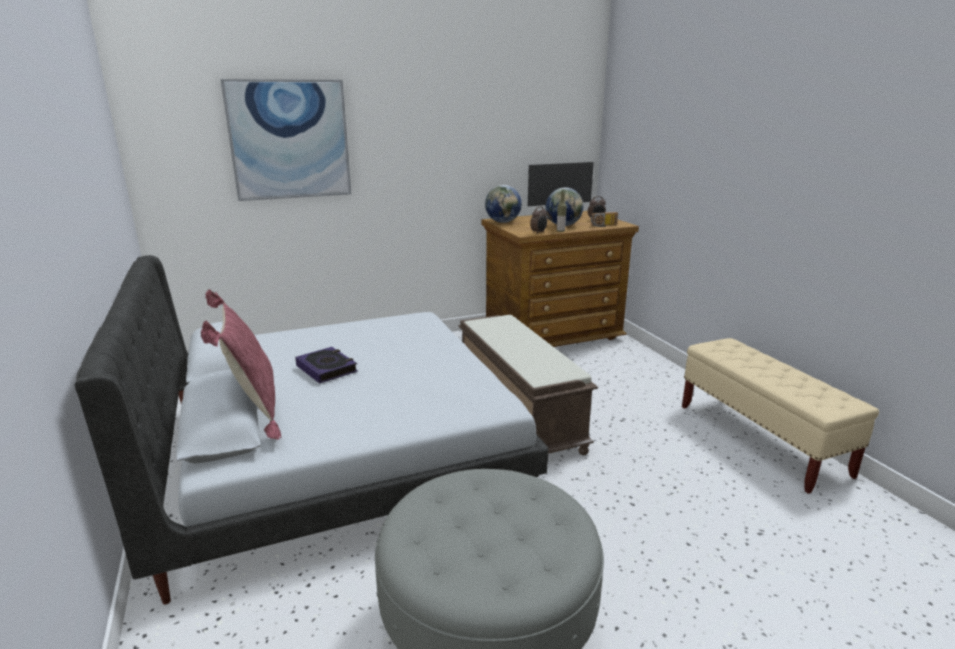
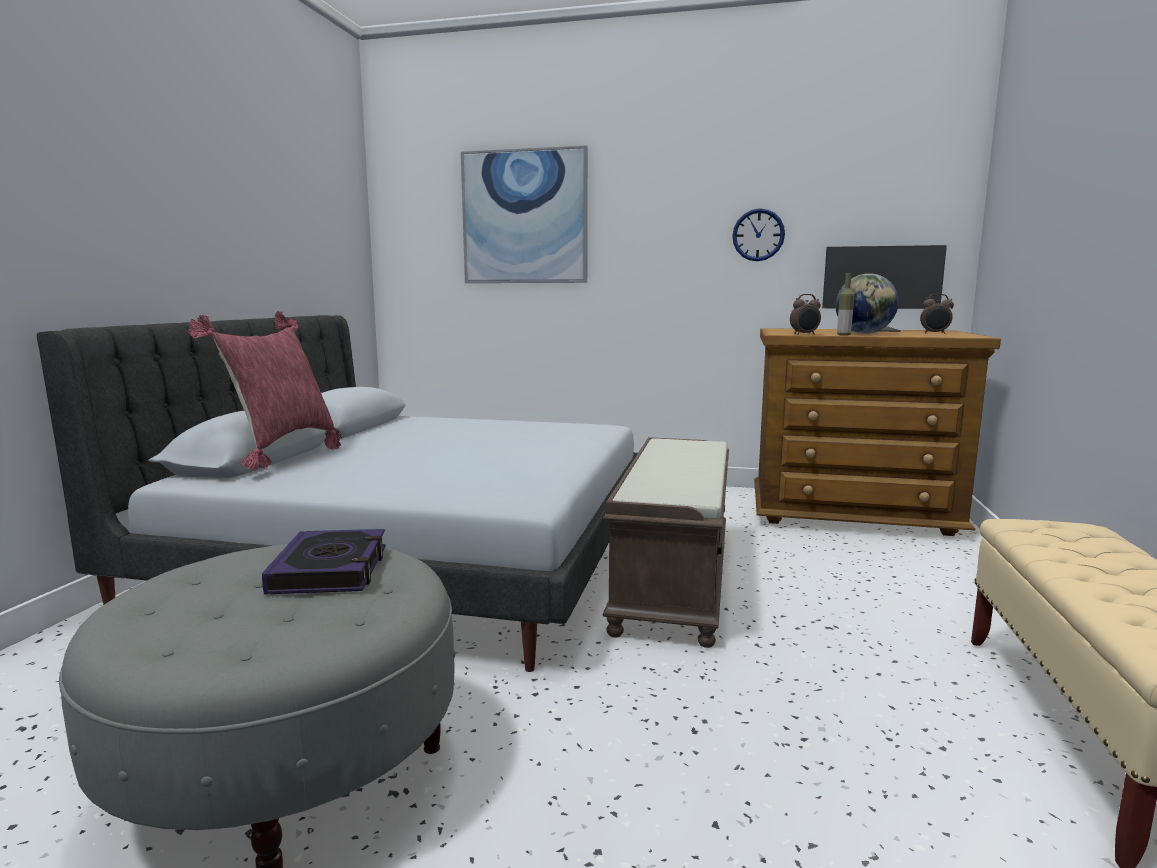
camera: 35 degrees right, 10 degrees down
(327, 369) = (417, 442): book -> book (330, 570)
(475, 152) = (758, 235): none -> wall clock
(503, 222) = (781, 329): globe -> none
(604, 225) = (934, 335): radio -> none

